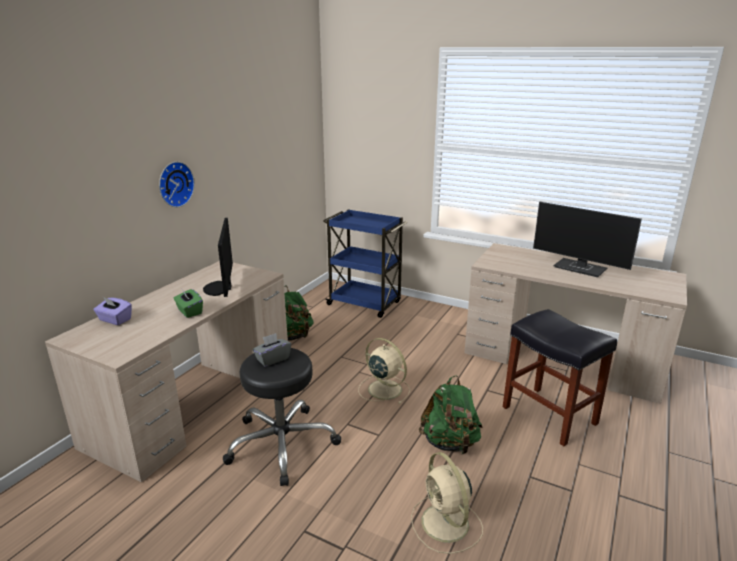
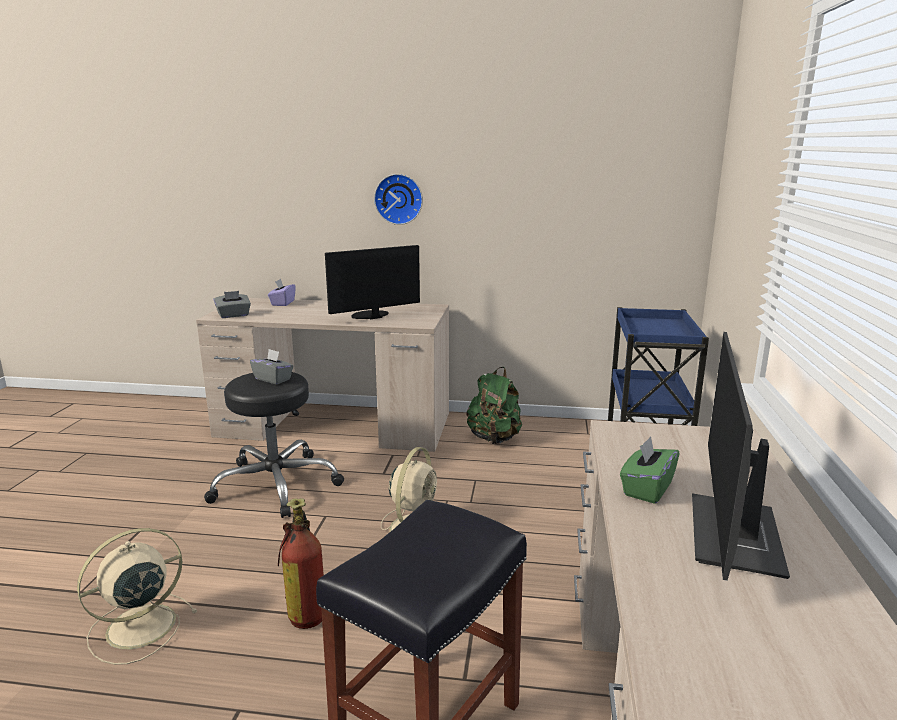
camera: 70 degrees right, 5 degrees down
(129, 346) = (233, 315): none -> grey tissue box
(189, 311) = (309, 317): green tissue box -> green tissue box (647, 489)
(450, 443) = (306, 608): green backpack -> fire extinguisher

